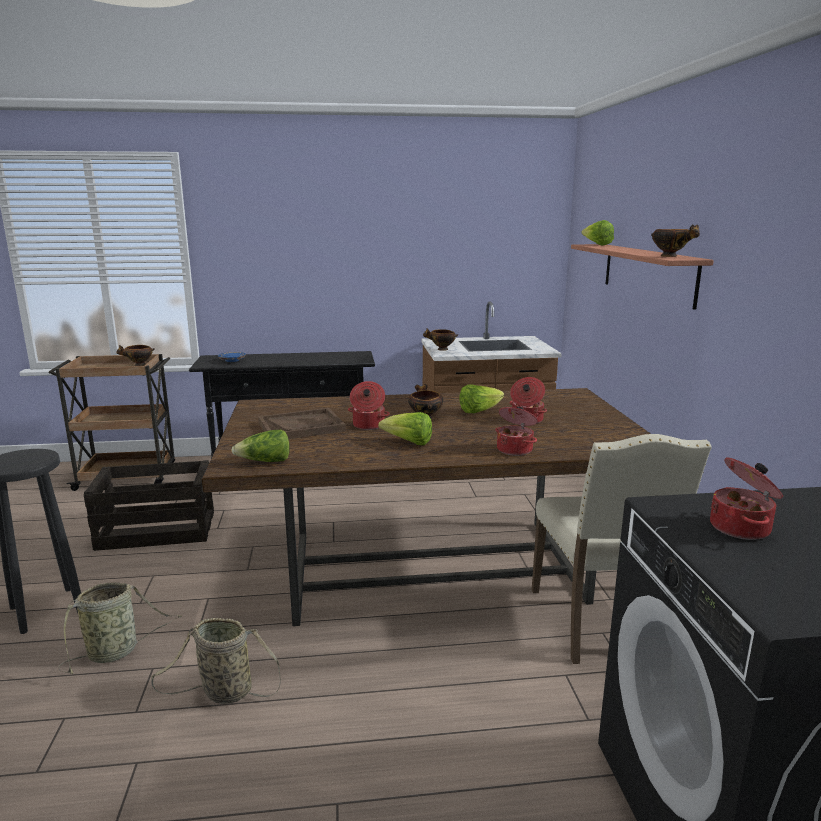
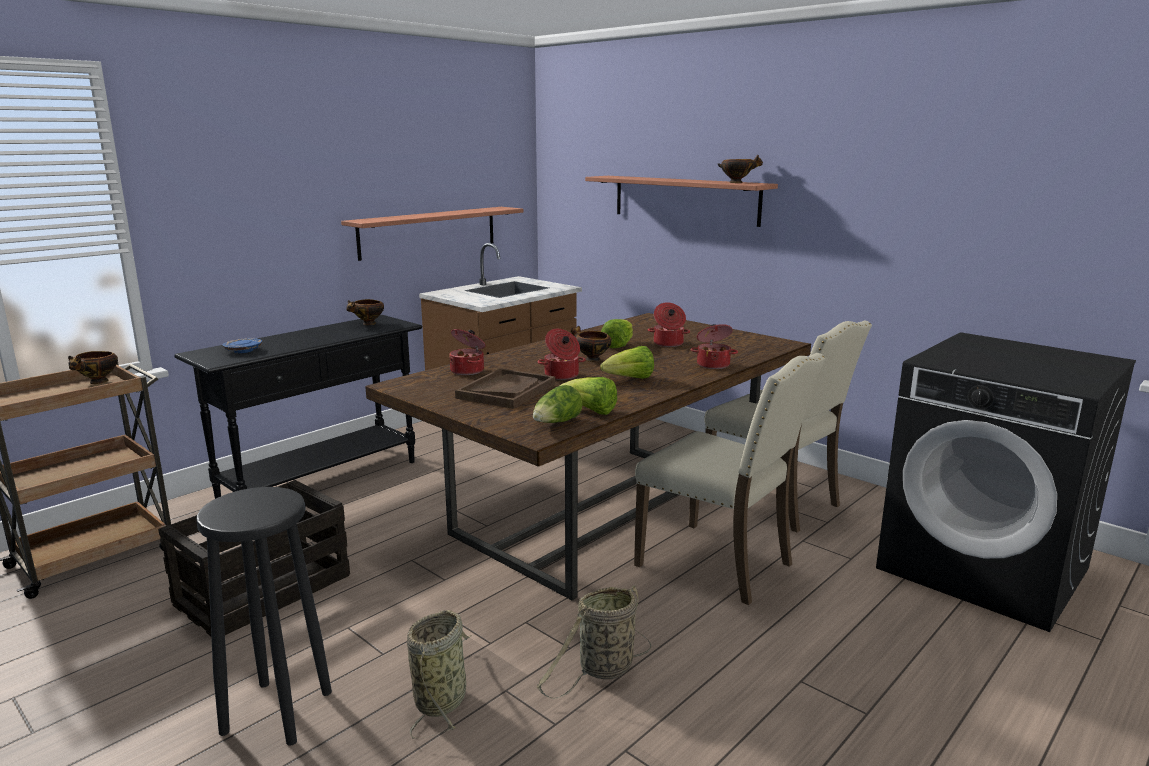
camera: 40 degrees left, 0 degrees up
(438, 287) = (429, 232): none -> shelf
(441, 349) = (471, 300): bowl -> bowl (368, 324)
(448, 656) = (719, 564): none -> beige chair
(596, 245) = (612, 176): lettuce -> lettuce (590, 411)
(741, 528) = (982, 360): cooking pot -> cooking pot (468, 371)

